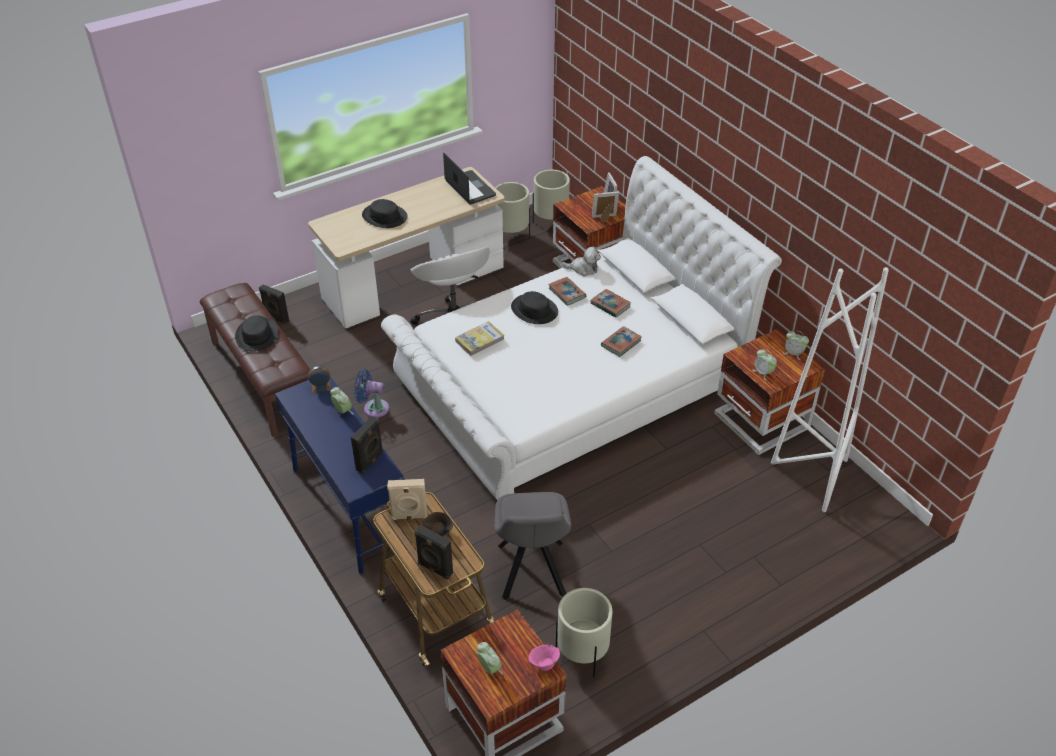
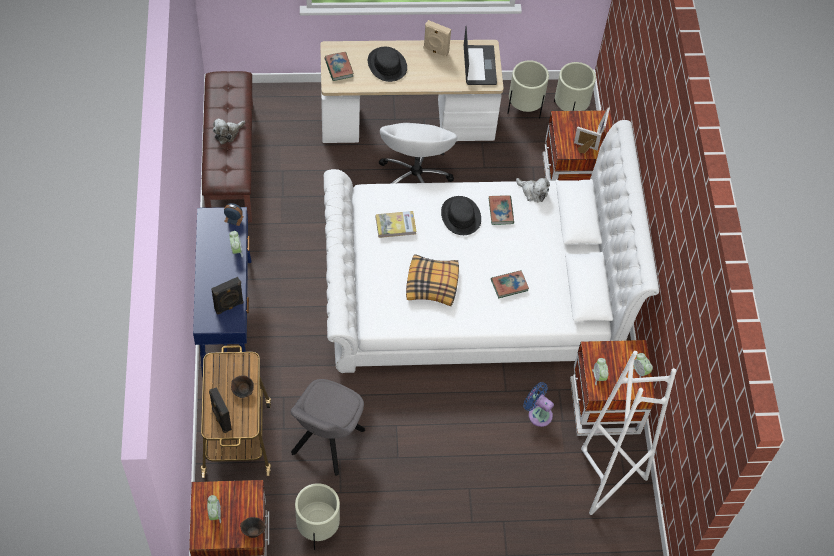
camera: 25 degrees right, 15 degrees up
(257, 335) = (228, 133): black hat -> plush toy
(276, 319) = (273, 105): black speaker -> none
(373, 408) = (298, 234): blue fan -> blue fan (538, 413)
(409, 516) = (231, 367): beige speaker -> beige speaker (435, 51)
(543, 663) = (253, 531): pink bowl -> brown bowl
(550, 372) = (432, 284): none -> pillow
(610, 305) = (528, 242): book -> book (339, 68)

